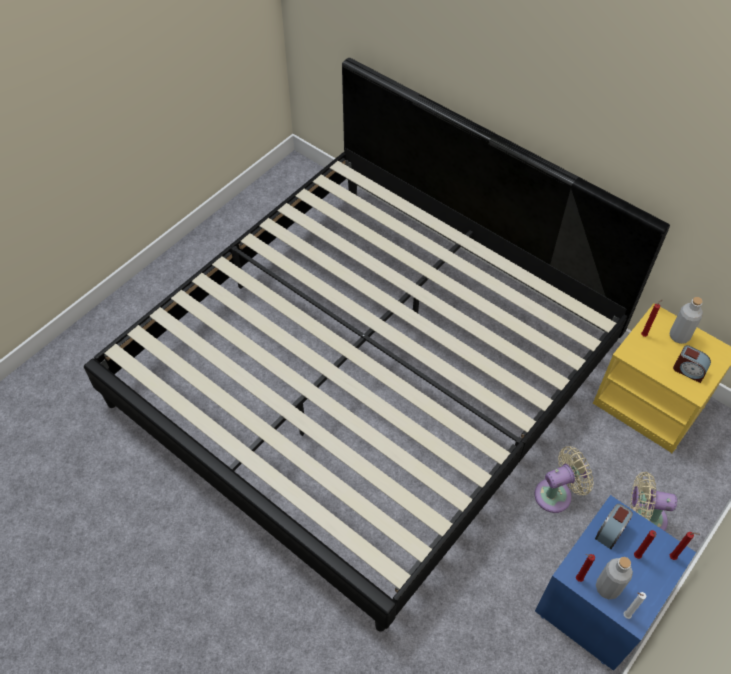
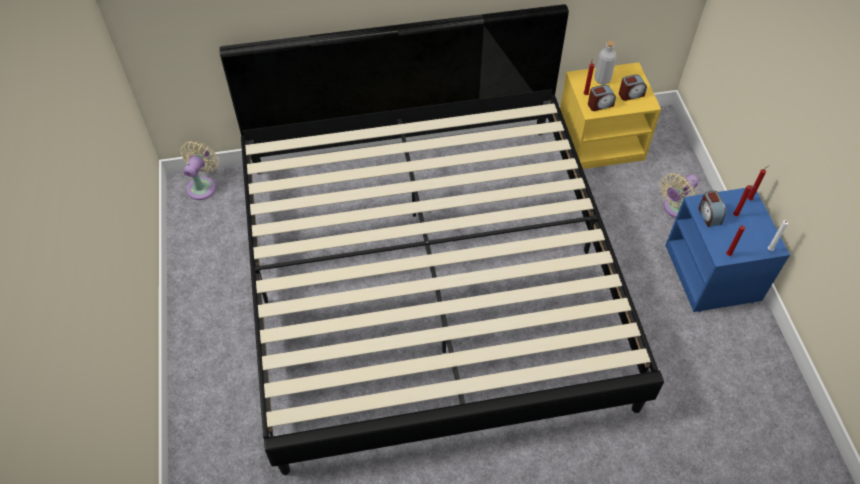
camera: 50 degrees left, 0 degrees up
(556, 494) = (622, 239): beige fan -> beige fan (203, 186)
(607, 588) = (745, 245): grey bottle -> none
(645, 354) = (600, 104): none -> alarm clock

